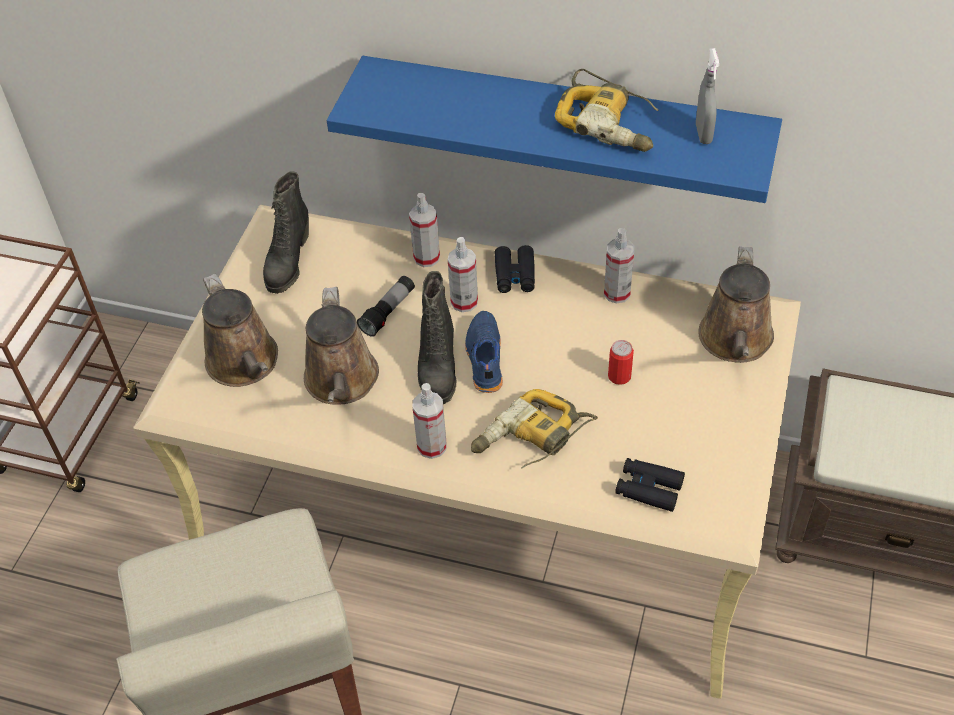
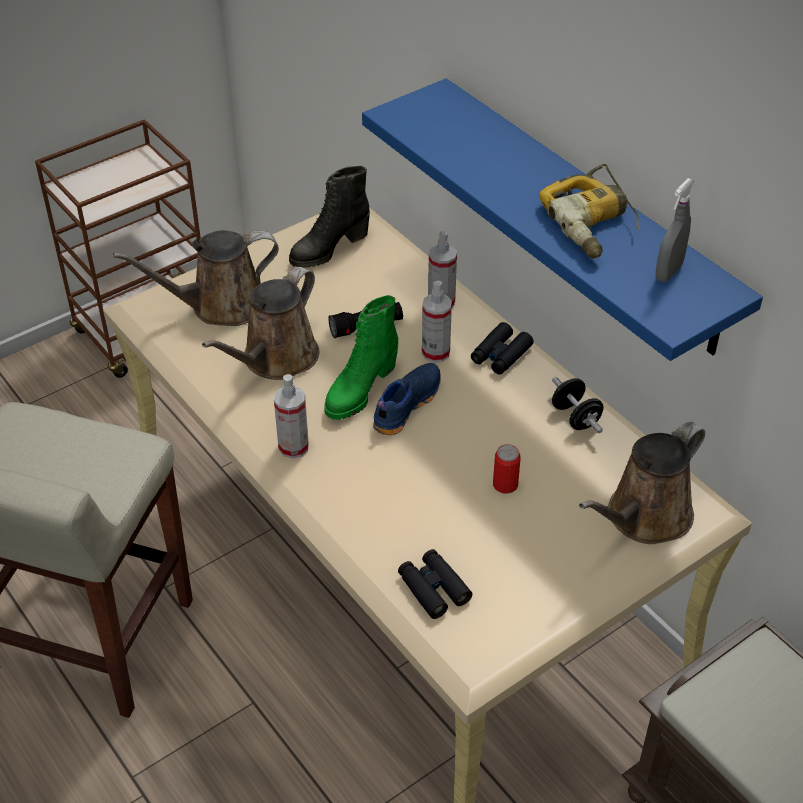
camera: 35 degrees right, 5 degrees down
(245, 364) = (220, 306): brown watering can -> brown watering can turned 60 degrees clockwise
(437, 367) = (360, 390): black boot -> green boot
(532, 440) = (377, 490): power drill -> none
(617, 293) = (575, 417): spray bottle -> black dumbbell

